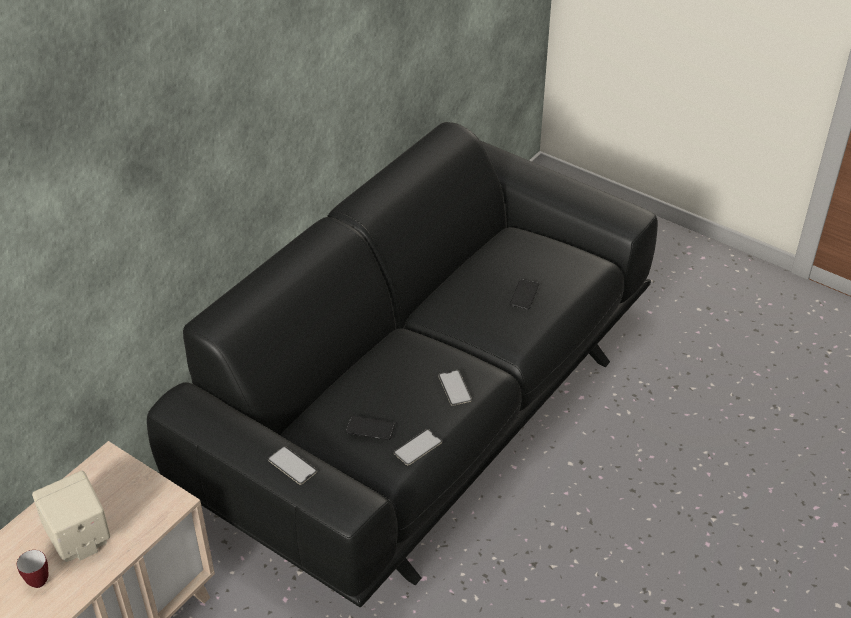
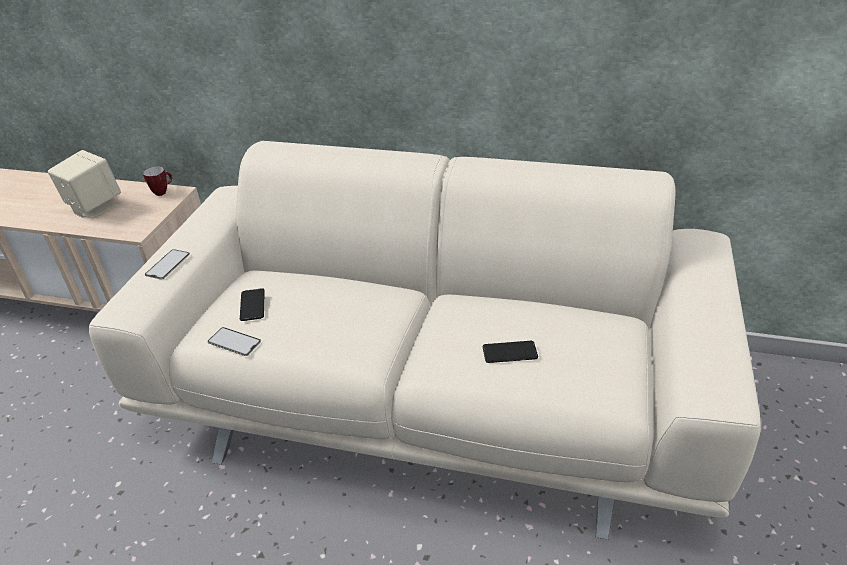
camera: 70 degrees right, 5 degrees down
(37, 579) = (57, 204): mug -> mug (163, 192)
(425, 410) = (432, 397): black sofa -> beige sofa
(455, 388) = (329, 342): phone -> none

